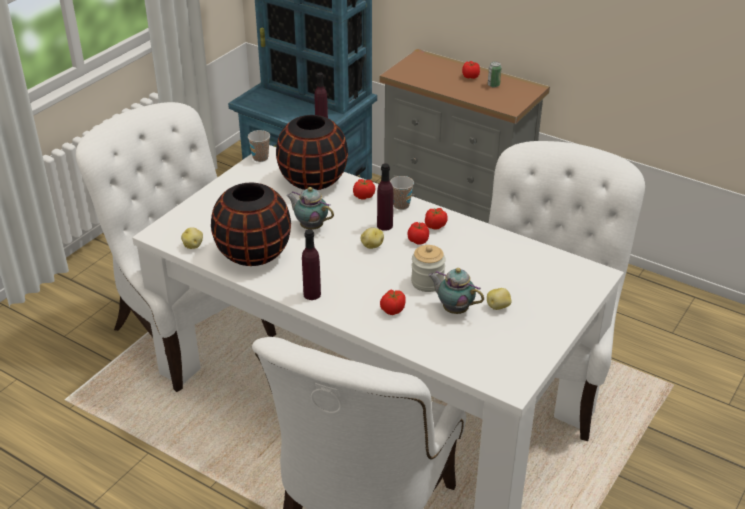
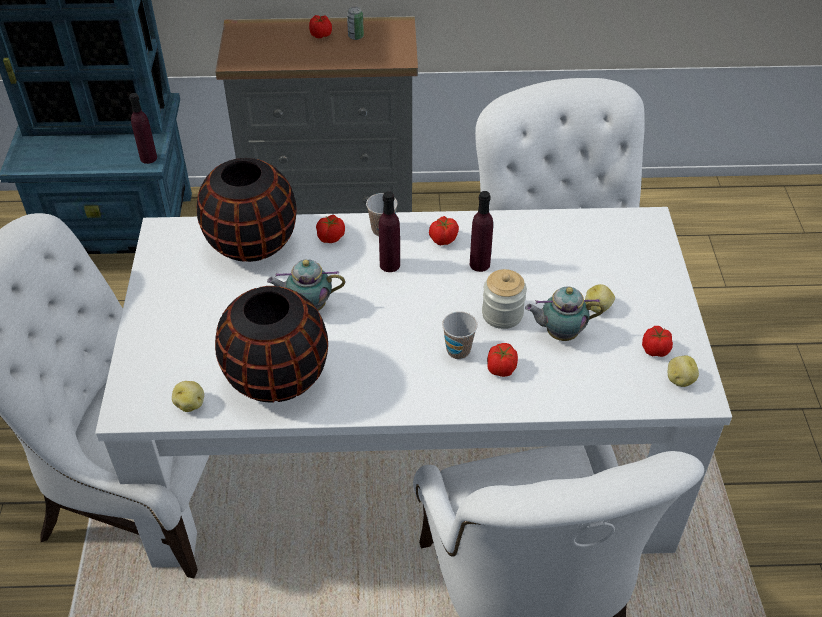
camera: 35 degrees left, 10 degrees up
(260, 158) = (156, 240): cup -> cup (458, 350)
(312, 294) = (396, 395): purple bottle -> purple bottle (479, 264)
(372, 245) = (400, 297): potato -> potato (679, 379)
(418, 240) = (443, 266): tomato -> tomato (655, 349)

